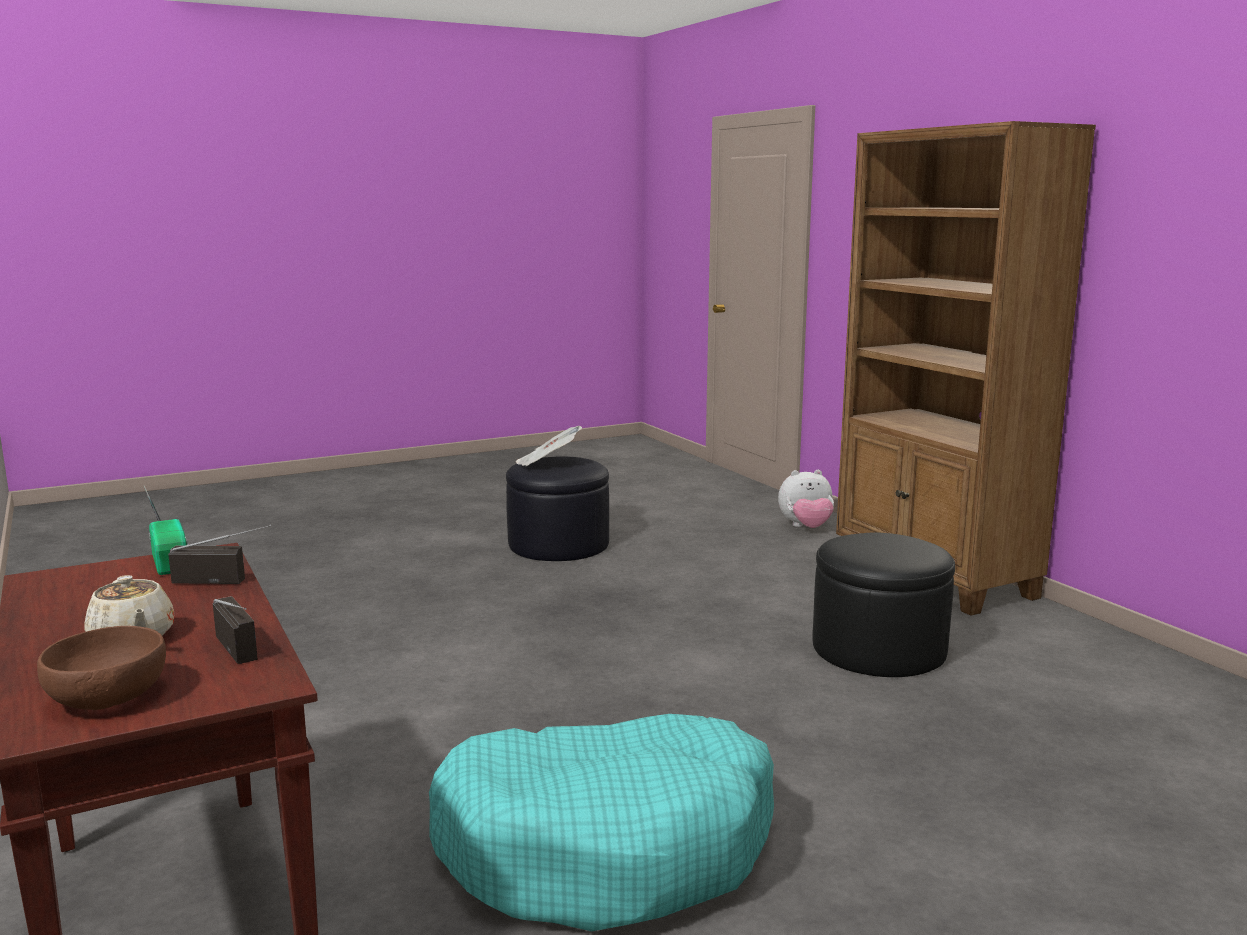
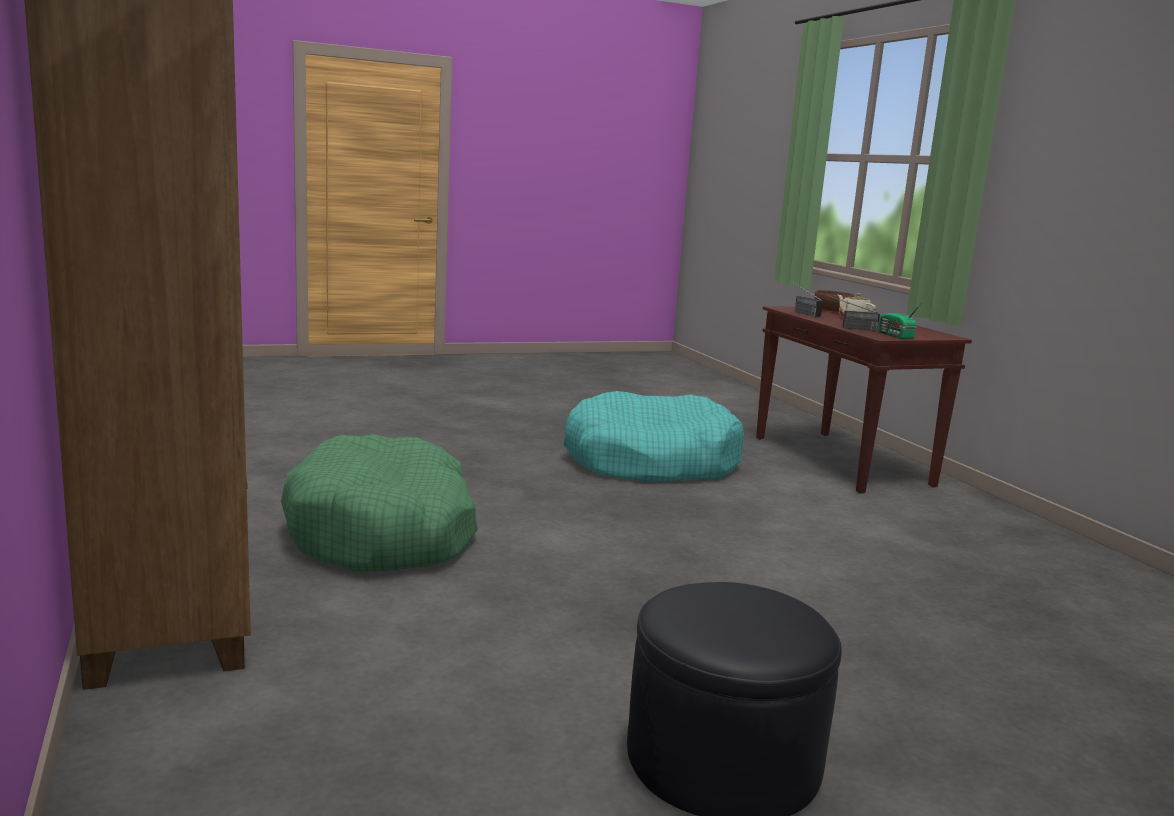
camera: 175 degrees left, 0 degrees up
(547, 464) = (759, 618): newspaper -> none
(806, 528) = (196, 766): plush toy -> none
(879, 649) = (383, 532): black ottoman -> green dog bed

